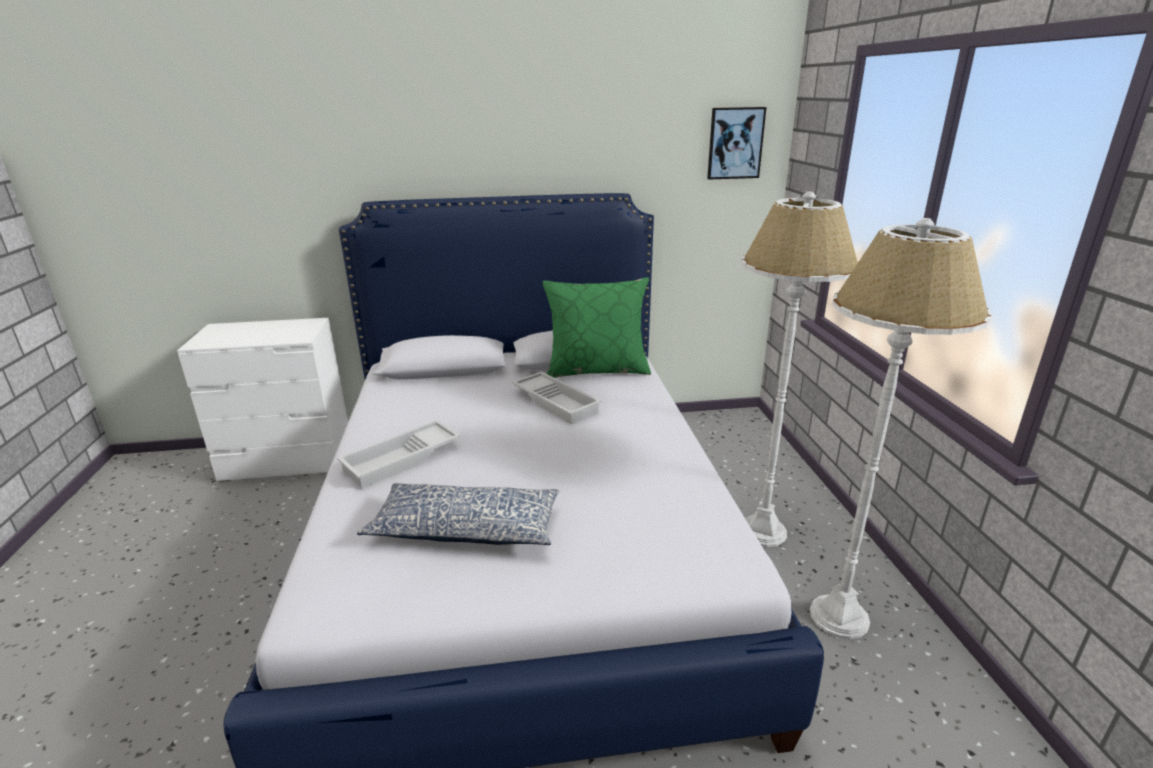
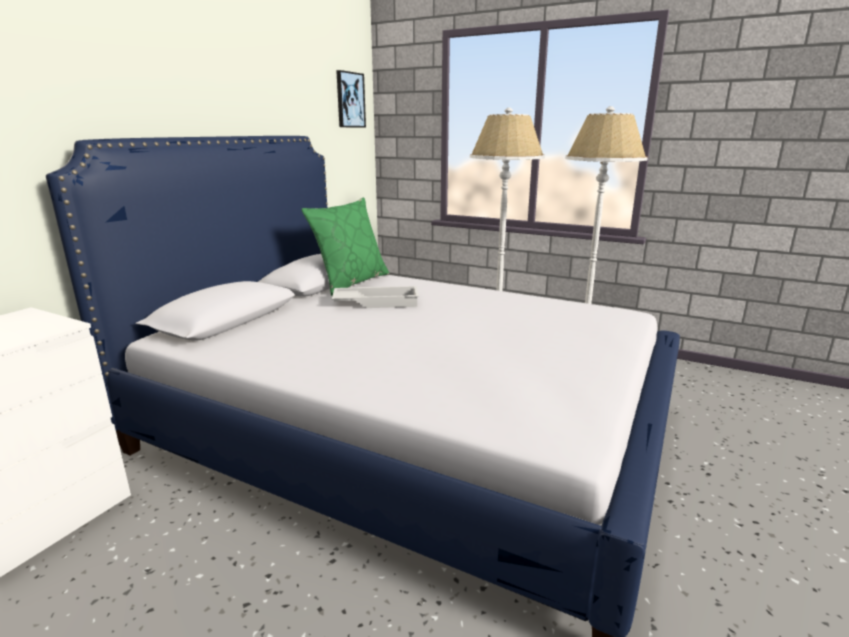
camera: 55 degrees left, 5 degrees down
(402, 460) = (375, 365): white tray -> none
(465, 528) = (515, 364): pillow -> none

